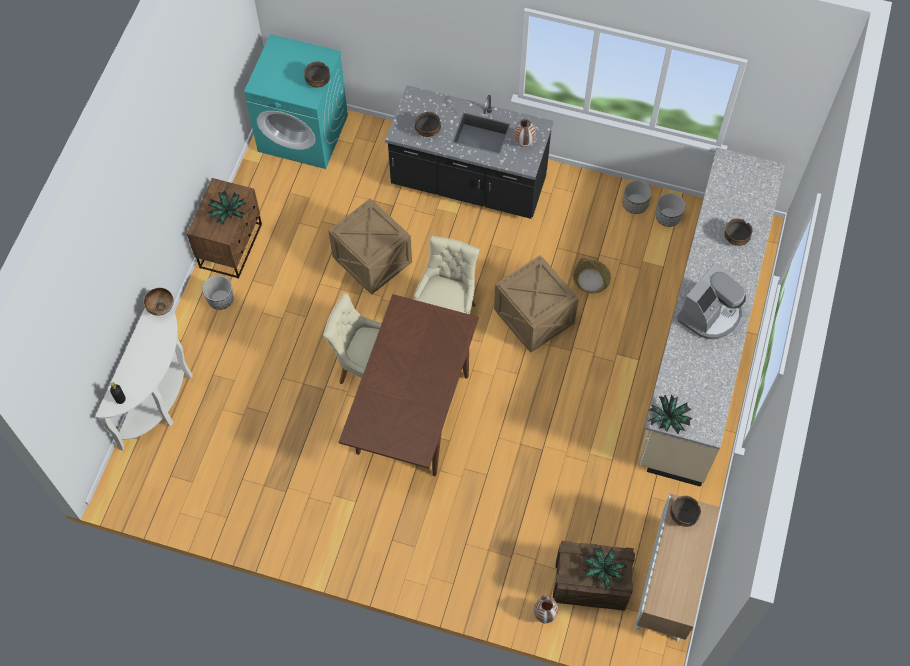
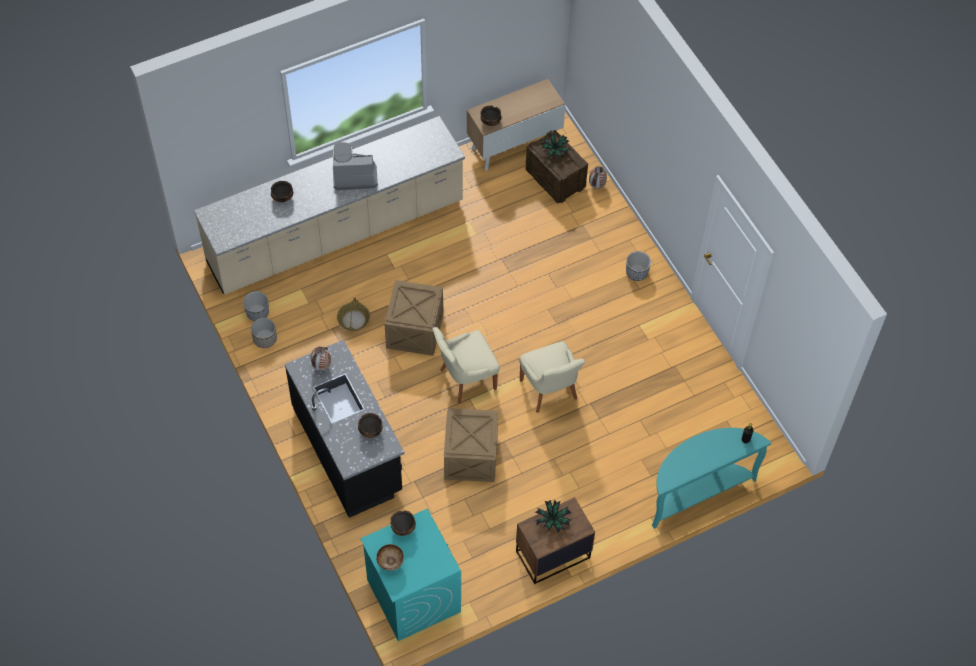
camera: 135 degrees left, 5 degrees down
(162, 308) = (666, 476): bowl -> bowl (390, 563)
(162, 395) = (697, 491): white console table -> turquoise console table
(220, 299) = (597, 522): planter -> planter (637, 273)
(413, 414) = (553, 341): brown dining table -> none
(668, 419) = (448, 149): potted plant -> none

